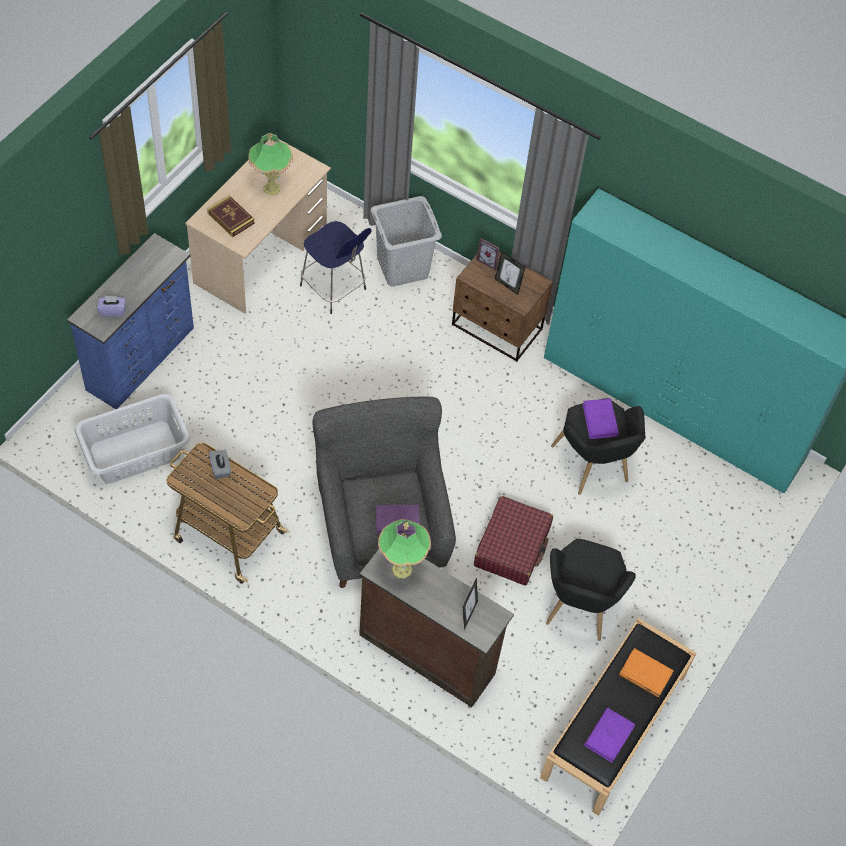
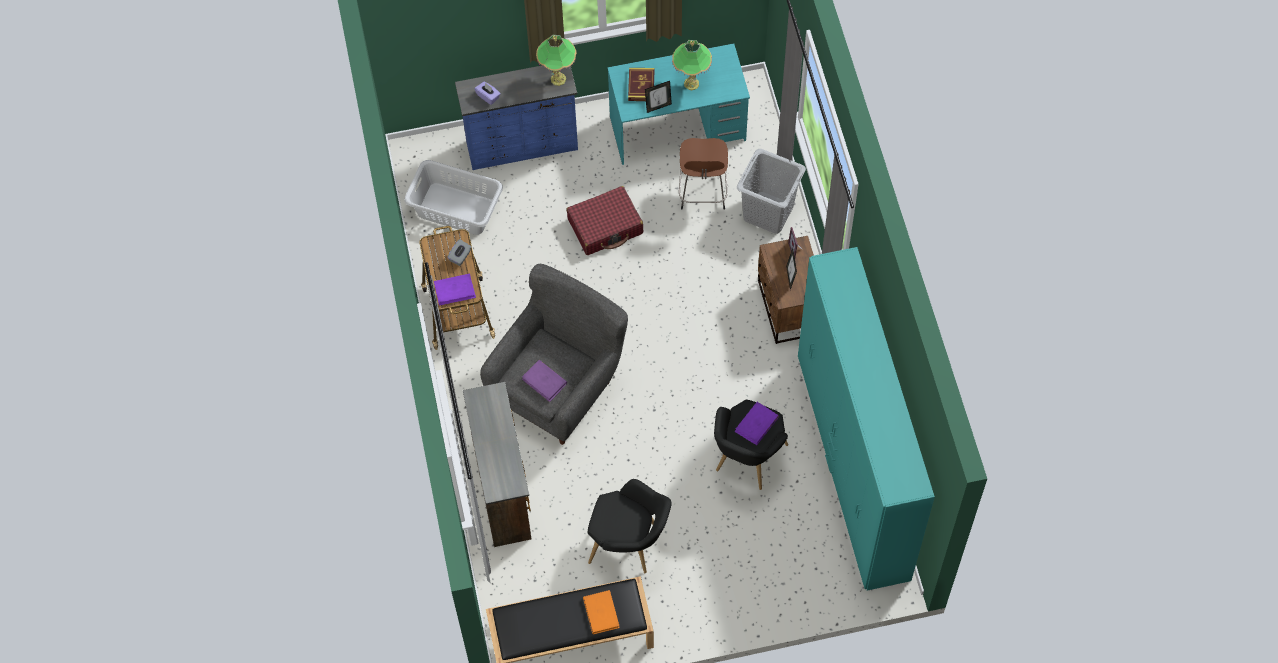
camera: 50 degrees right, 5 degrees up
(261, 254) = (677, 129): beige desk -> turquoise desk
(334, 289) = (702, 192): blue stool -> brown stool
(402, 569) = (490, 409): table lamp -> table lamp (558, 79)
(468, 614) = (500, 470): picture frame -> picture frame (658, 106)
(512, 546) = (632, 468): red suitcase -> red suitcase (605, 226)
(578, 610) = (630, 545): black armchair -> black armchair turned 135 degrees counterclockwise
(609, 735) = (535, 629): purple book -> purple book (455, 290)

